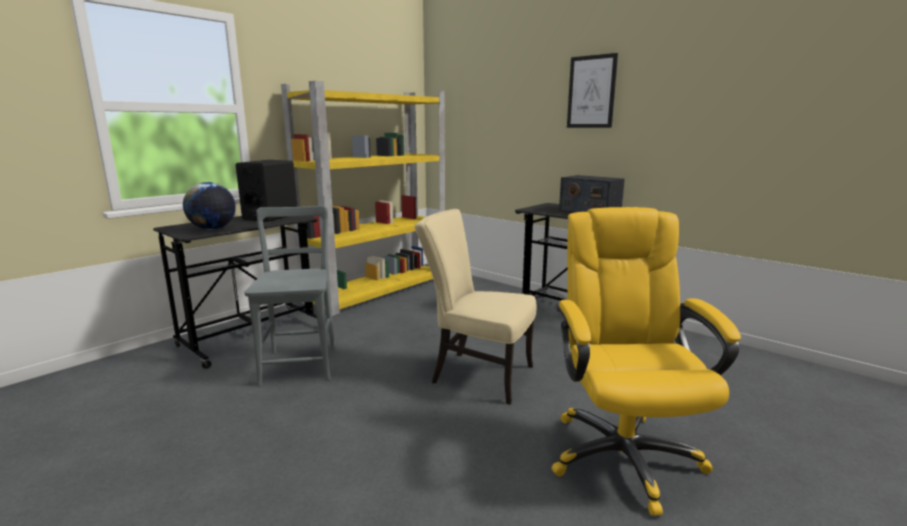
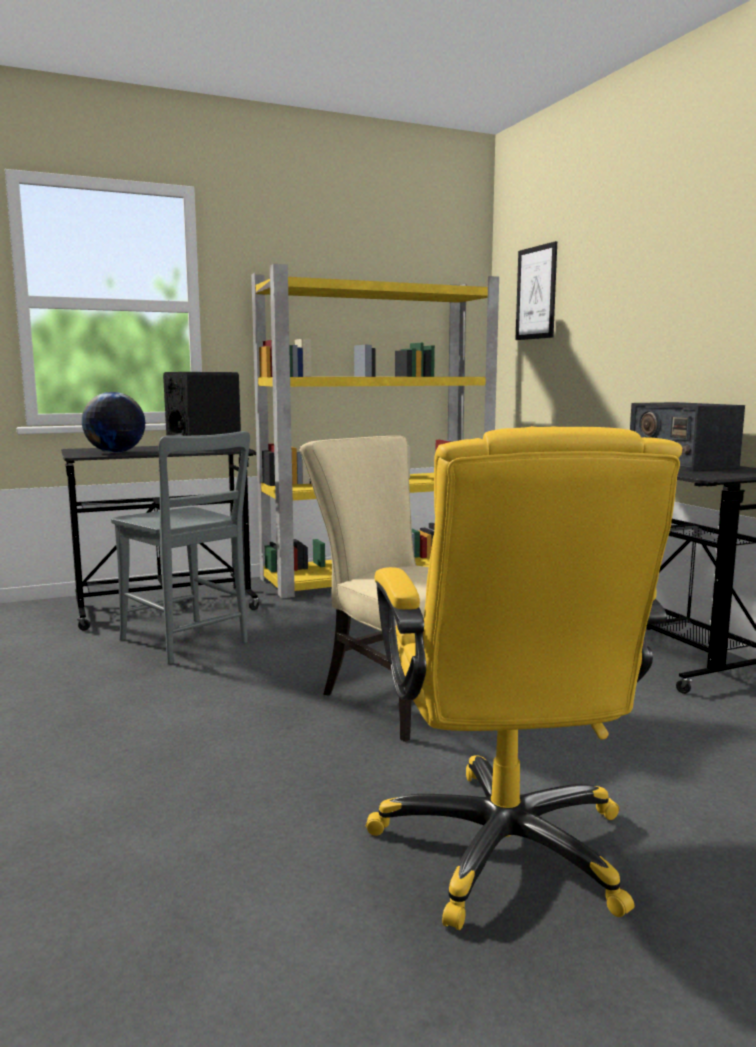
camera: 25 degrees right, 5 degrees down
(300, 363) = (187, 642): grey chair -> grey chair turned 120 degrees clockwise
(591, 92) = (707, 258): picture -> picture (536, 293)
(622, 456) = (504, 846): yellow office chair -> yellow office chair turned 150 degrees clockwise

